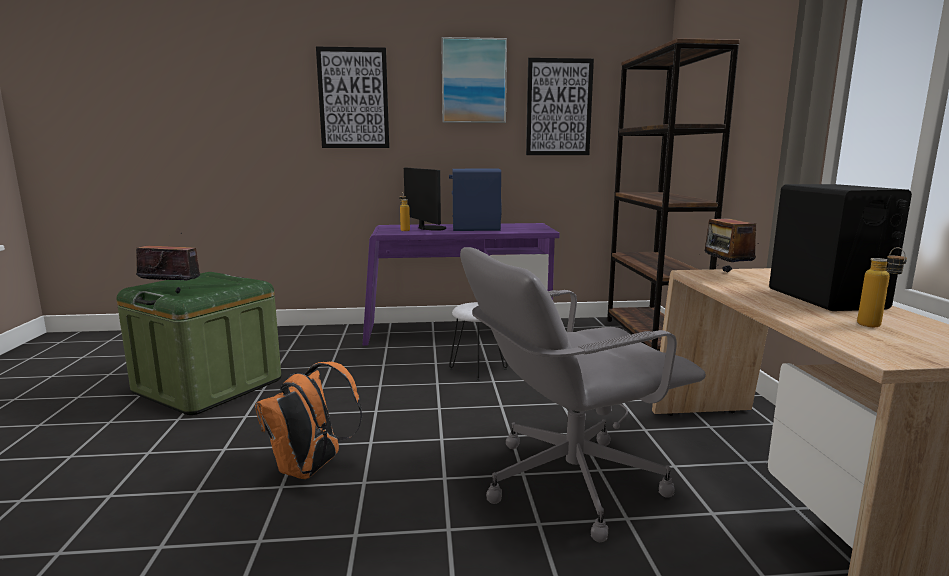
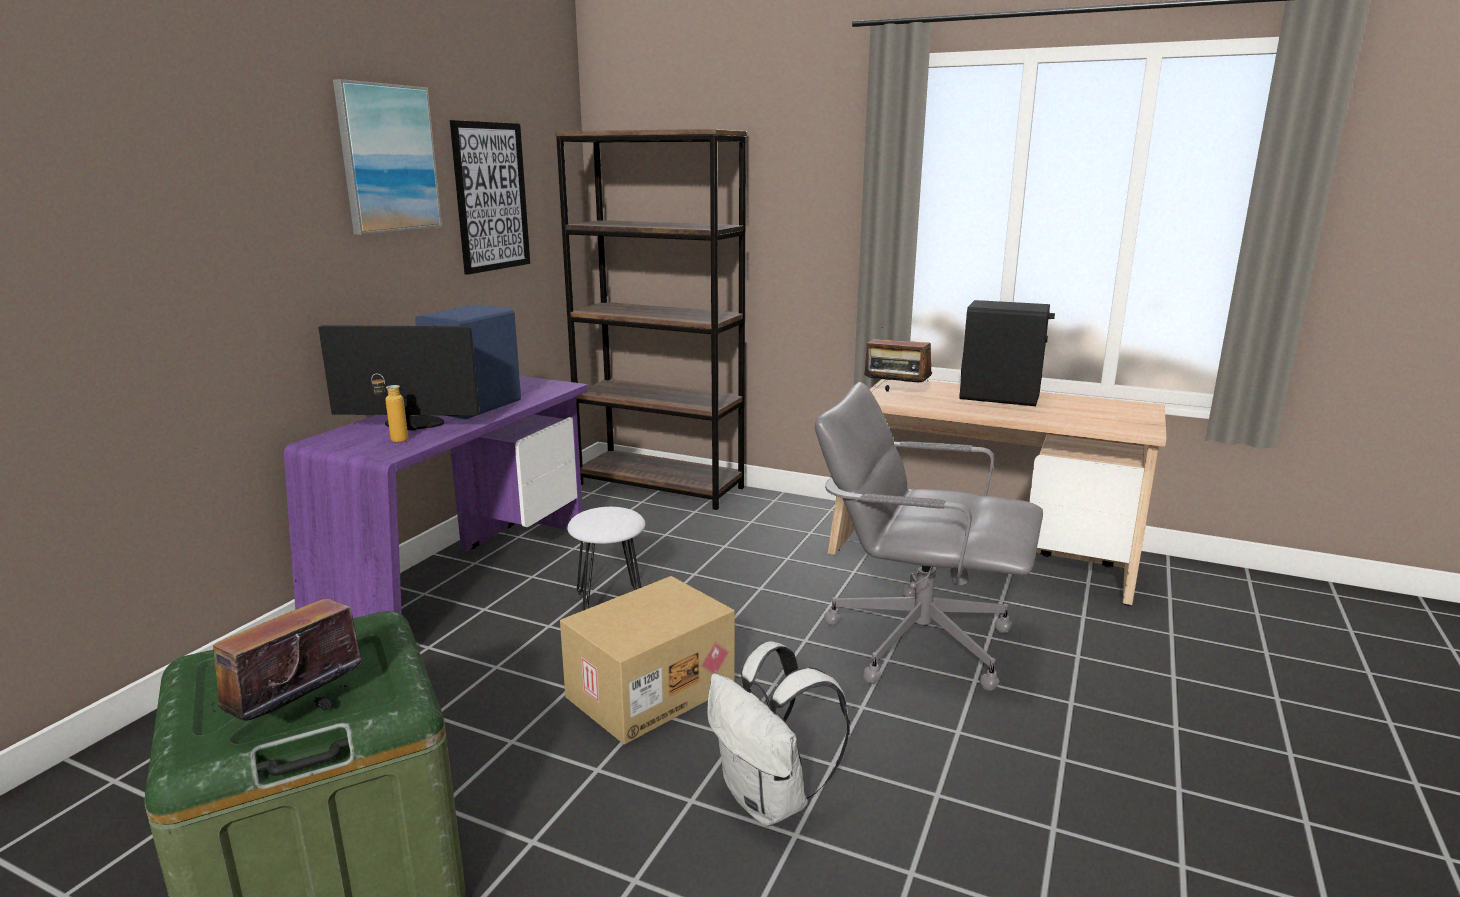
camera: 60 degrees left, 5 degrees up
(311, 469) = (770, 800): orange backpack -> white backpack
(353, 98) = (197, 199): picture -> none
(397, 405) = (650, 690): none -> cardboard box
(569, 481) = (917, 641): grey office chair -> grey office chair turned 105 degrees clockwise
(875, 327) = (1081, 411): bottle -> none

